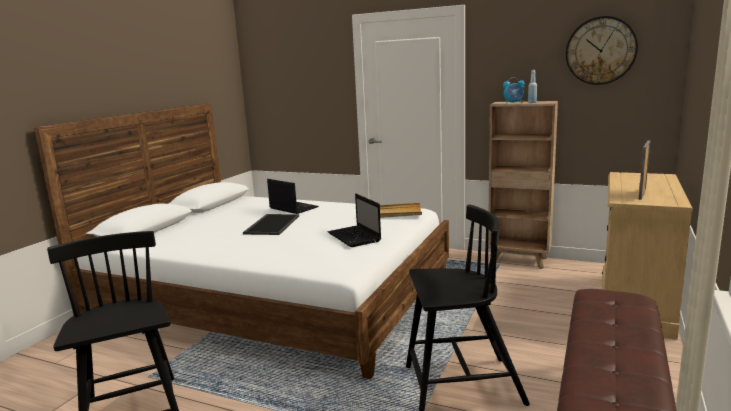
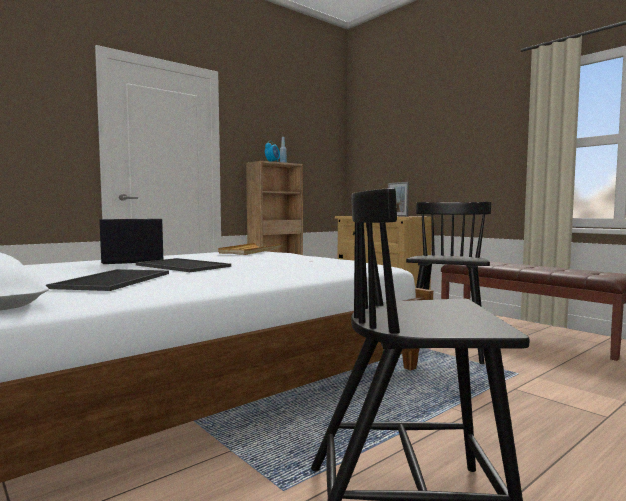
camera: 65 degrees left, 10 degrees down
(200, 231) = (114, 280): none -> tray
(355, 237) = (300, 258): laptop -> none
(600, 50) = (308, 132): wall clock -> none

